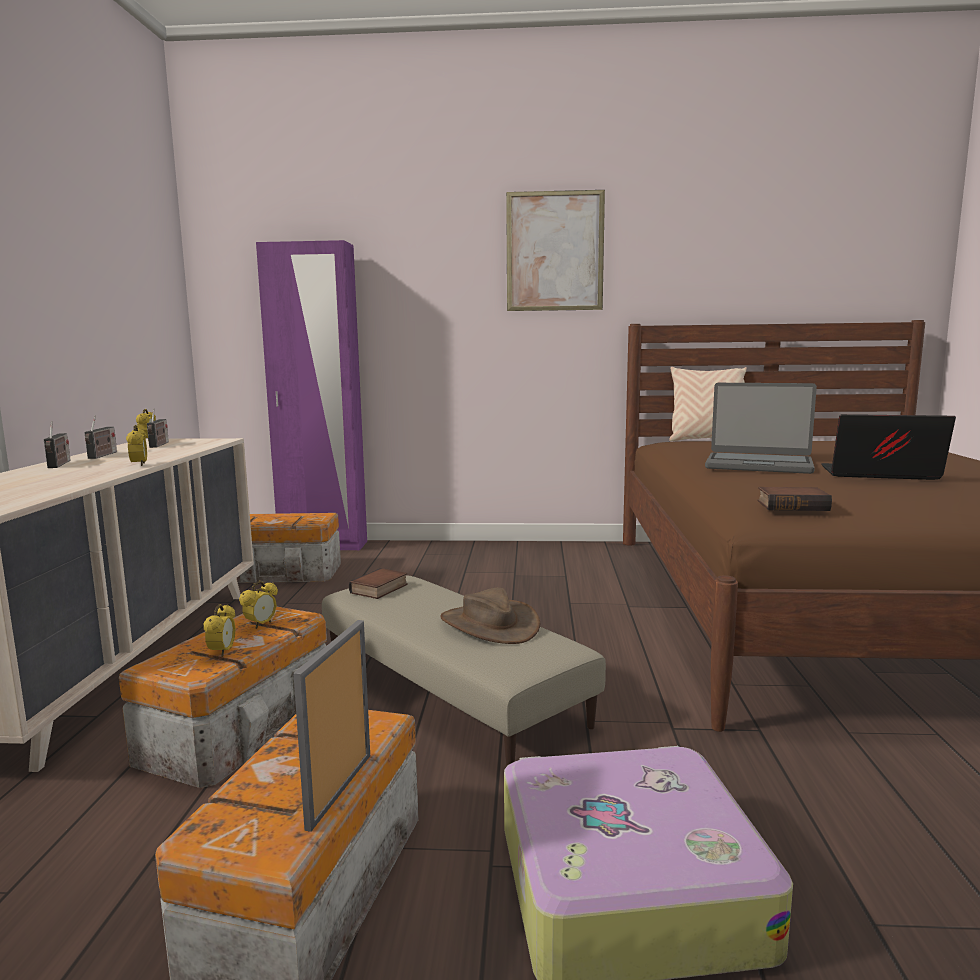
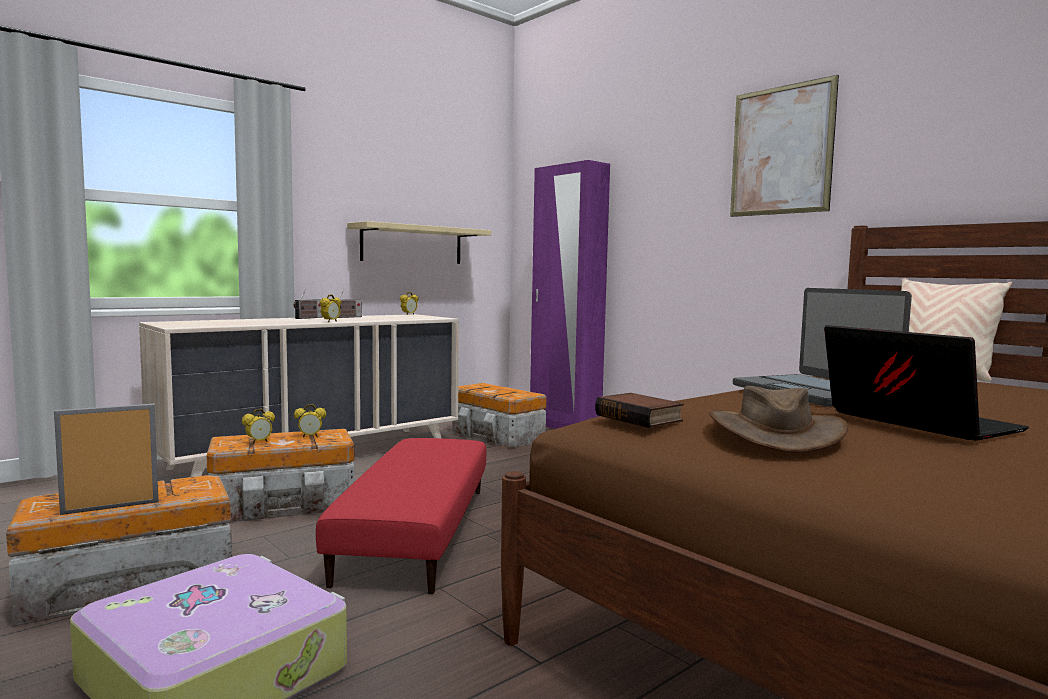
camera: 45 degrees right, 5 degrees down
(107, 341) = (412, 245): none -> beige shelf
(159, 445) = (398, 316): radio -> none
(379, 589) = (433, 442): book -> none
(448, 688) = (415, 531): beige ottoman -> red ottoman
(489, 625) = (422, 479): brown hat -> brown hat (774, 433)

